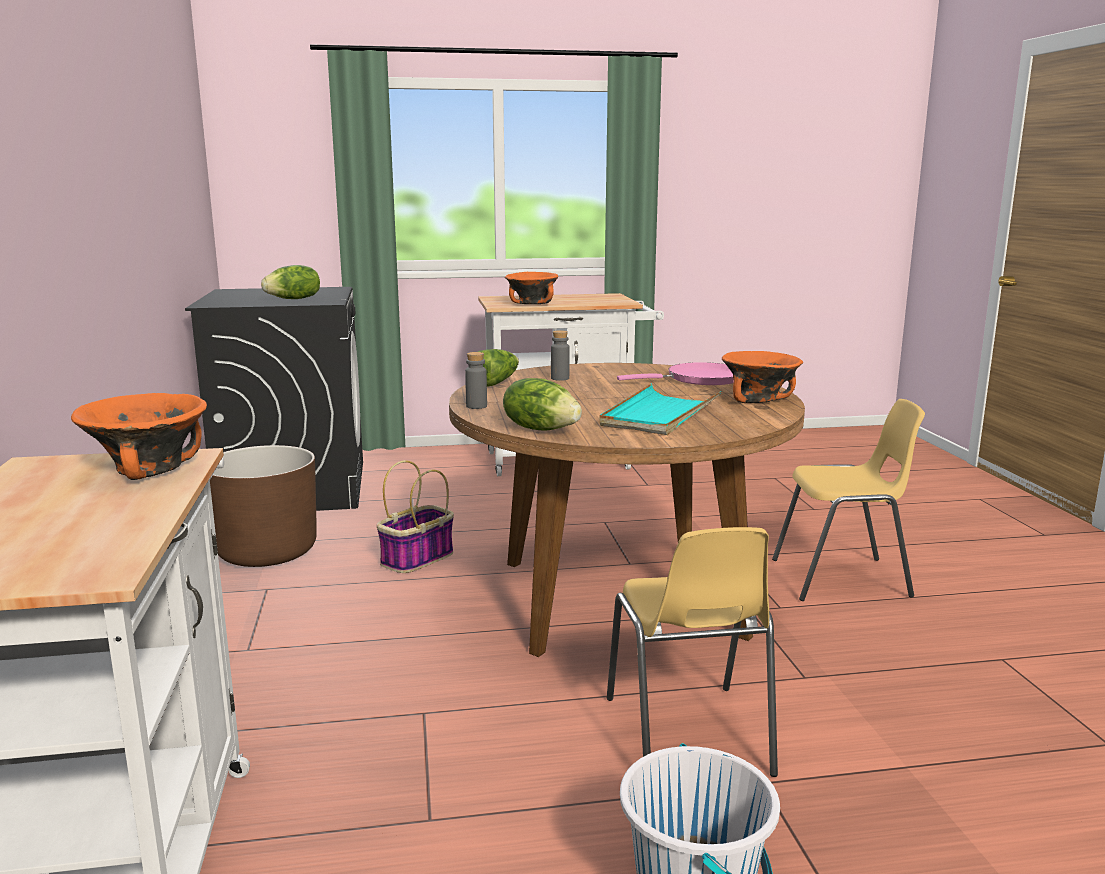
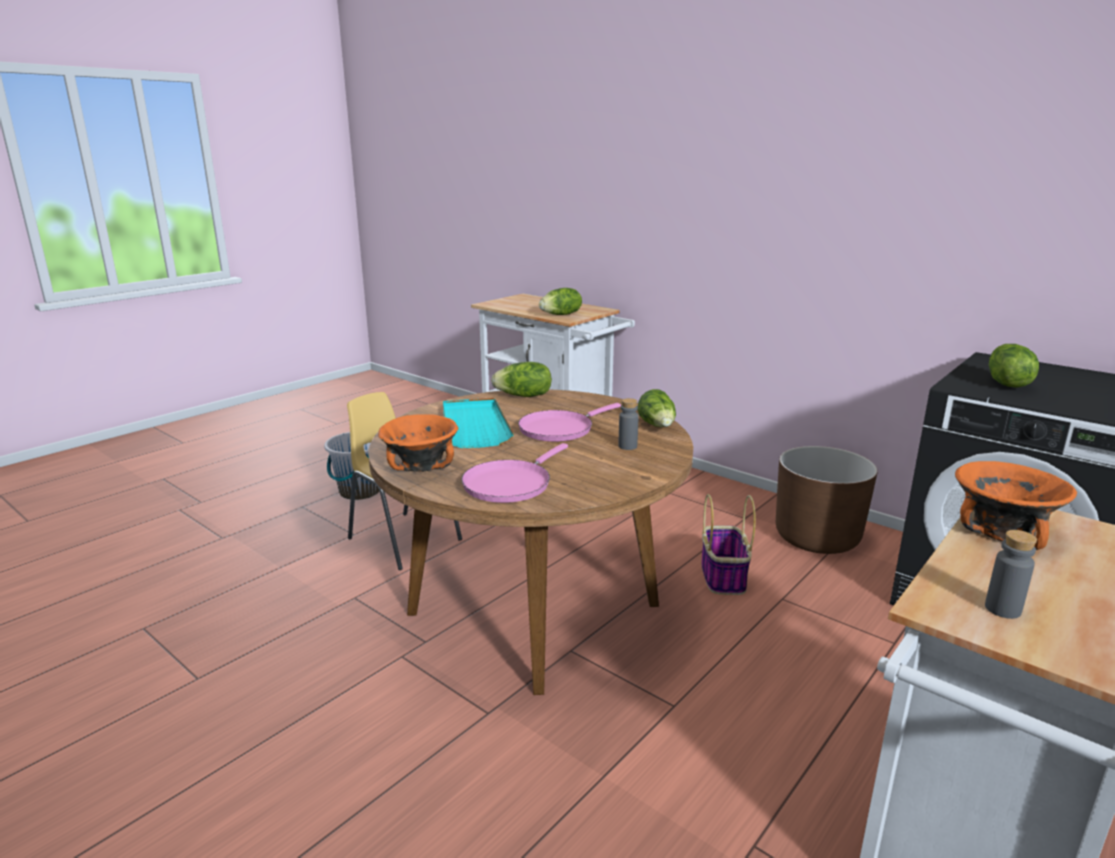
camera: 140 degrees right, 5 degrees up
(148, 471) = (561, 315): orange bowl -> lettuce
(476, 406) = (603, 401): grey bottle -> grey bottle (1002, 609)
(583, 397) = (559, 429): none -> pink frying pan
(842, 579) = (357, 729): yellow chair -> none

